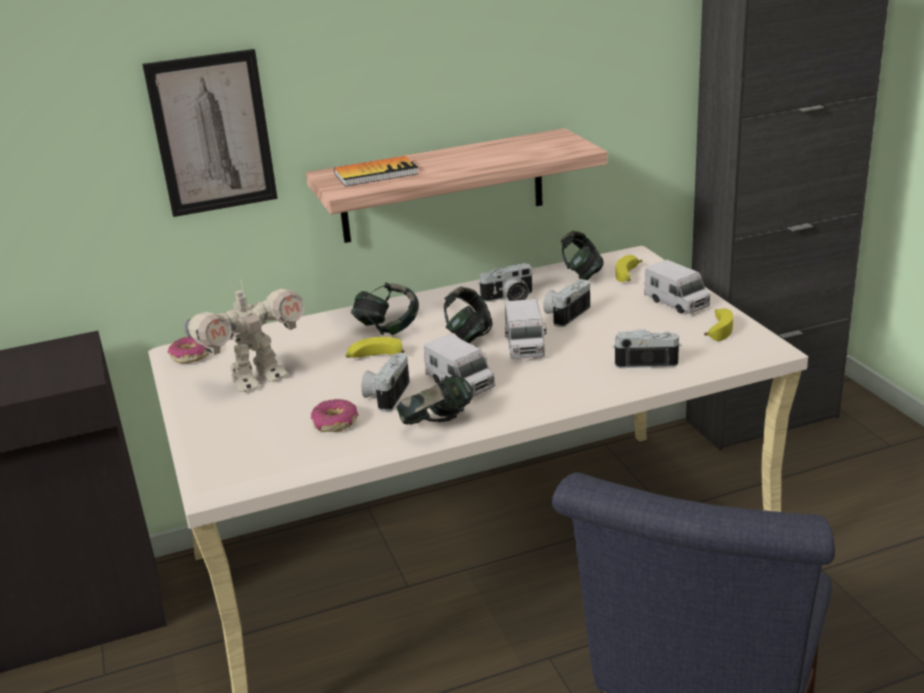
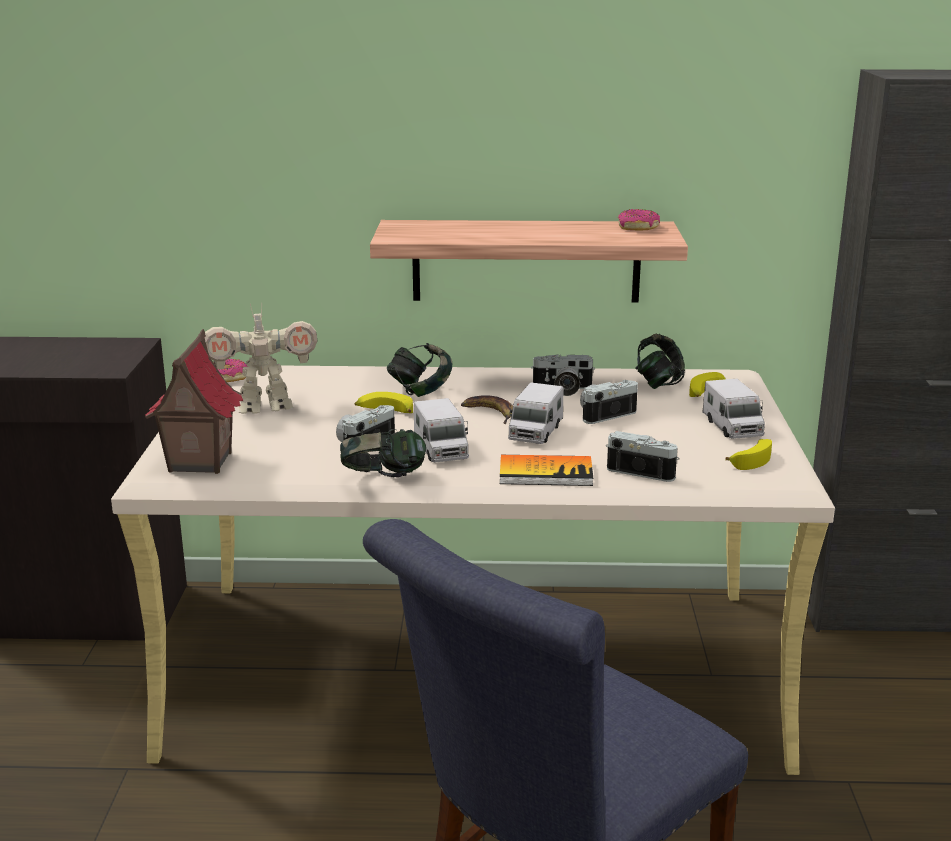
camera: 20 degrees right, 5 degrees down
(212, 133) = (292, 165): picture -> none
(247, 453) = (199, 462): none -> toy house
(335, 423) = (296, 456): donut -> donut (638, 228)
(376, 174) = (439, 230): book -> book (545, 473)
(468, 336) = (489, 413): headphones -> banana

